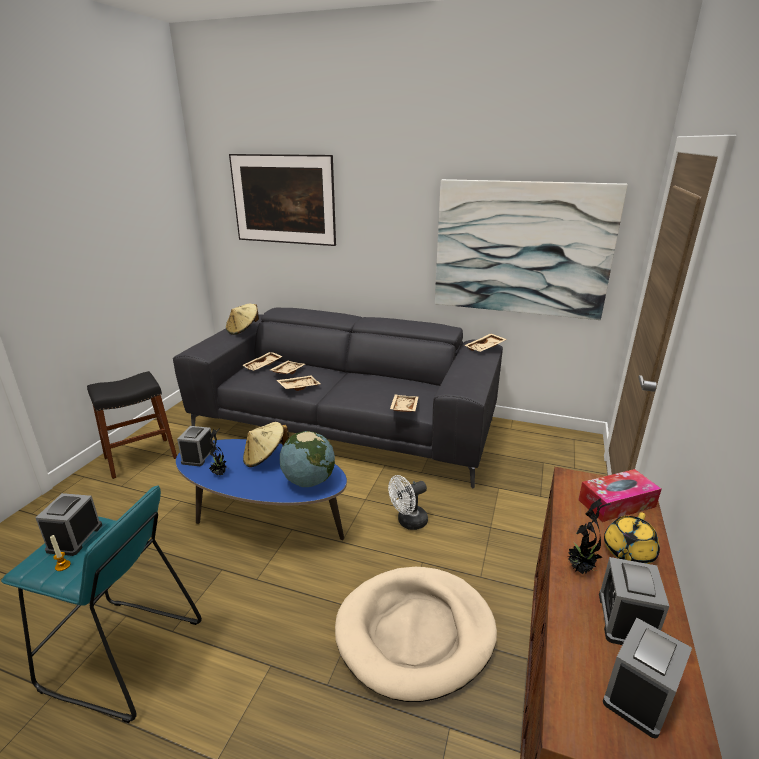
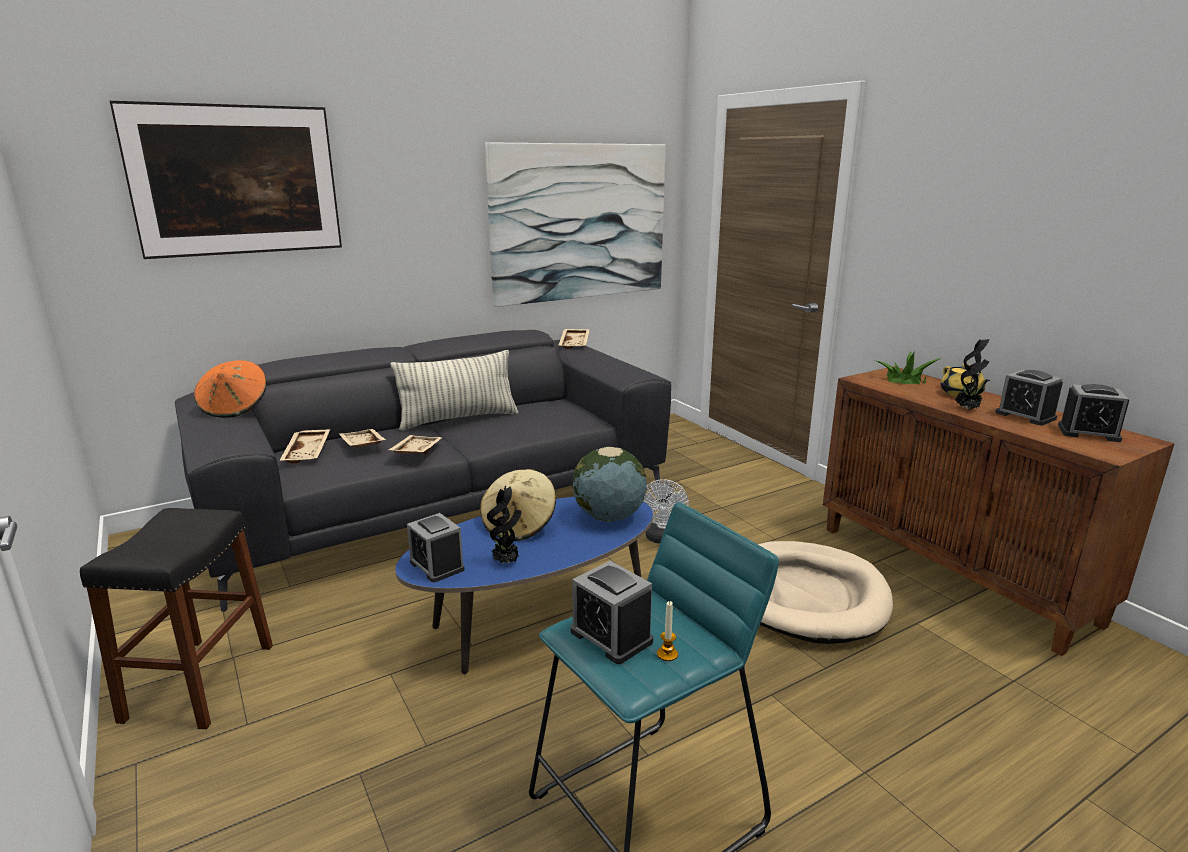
camera: 50 degrees left, 5 degrees down
(243, 330) = (235, 408): beige hat -> orange hat
(358, 375) = (458, 419): none -> pillow
(403, 408) = (573, 424): beige tray -> none
(616, 503) = (905, 379): tissue box -> potted plant
(639, 694) = (1088, 433): alarm clock -> alarm clock turned 60 degrees counterclockwise

